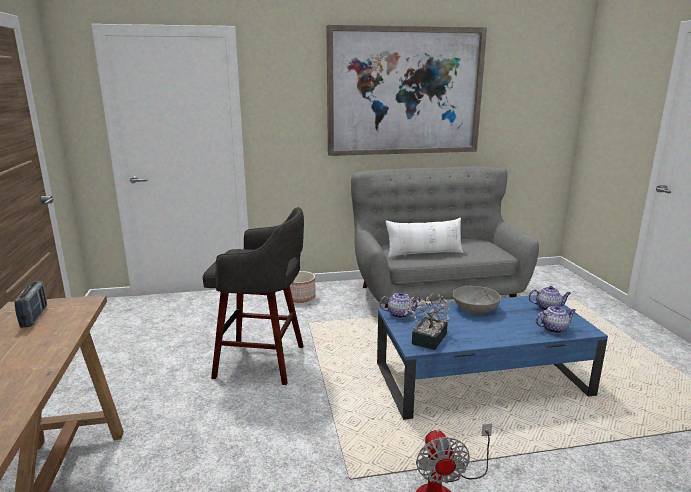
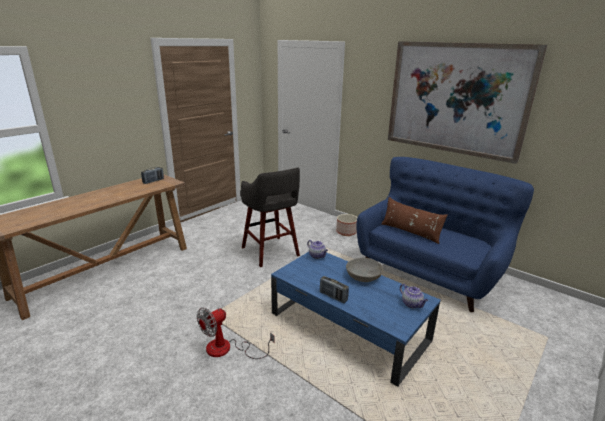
camera: 50 degrees right, 5 degrees up
(424, 253) = (410, 232): white pillow -> brown pillow
(427, 341) = (296, 274): potted plant -> none
(435, 295) = (429, 272): grey sofa -> blue sofa
(499, 338) = (333, 296): none -> radio
(554, 329) = (379, 314): teapot -> none

